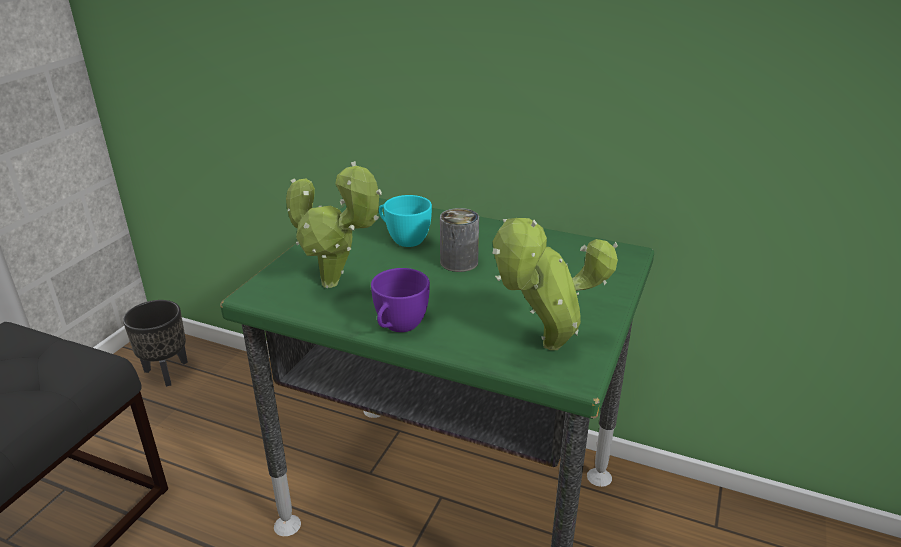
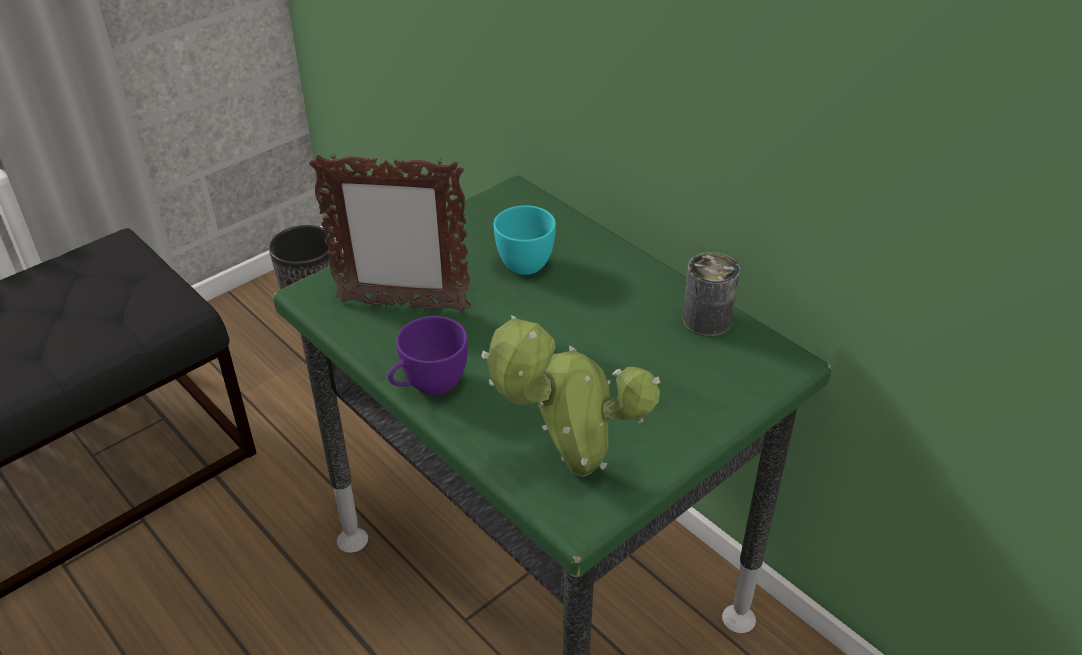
camera: 25 degrees right, 10 degrees up
(336, 284) = (402, 305): potted plant -> picture frame
(459, 262) = (561, 314): can -> can (706, 320)

